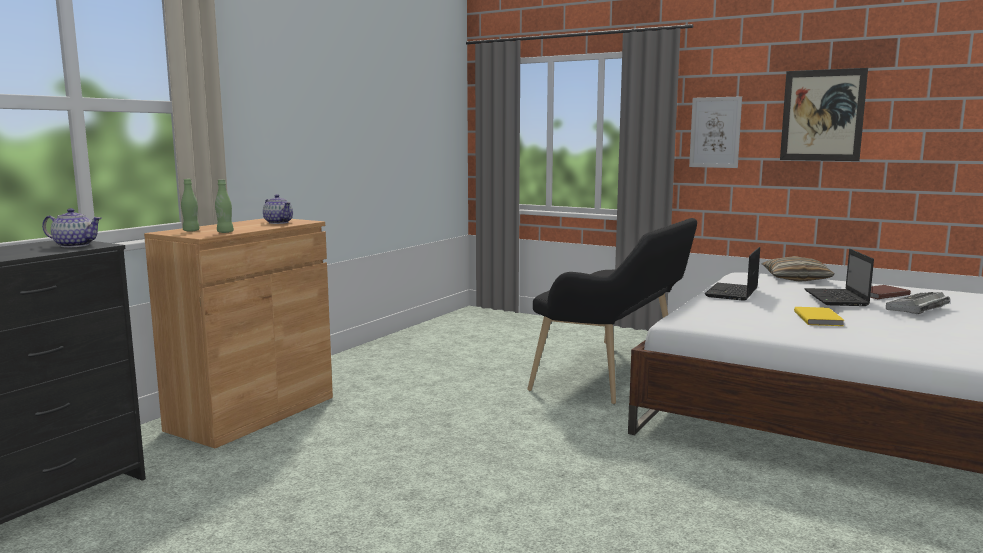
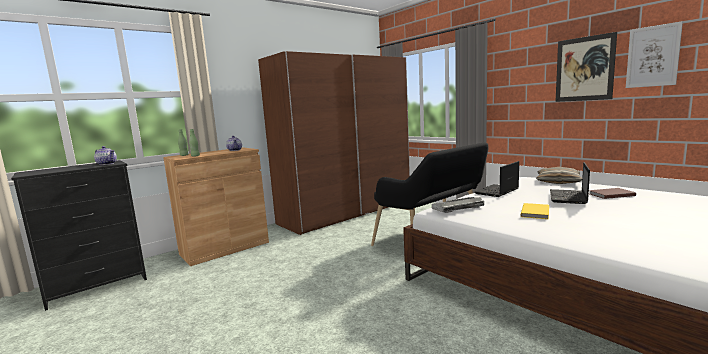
camera: 20 degrees right, 0 degrees up
(430, 340) = (347, 212): none -> brown wardrobe
(715, 132) = (513, 86): picture -> picture (652, 56)
(917, 308) = (628, 207): keyboard -> keyboard (457, 208)

